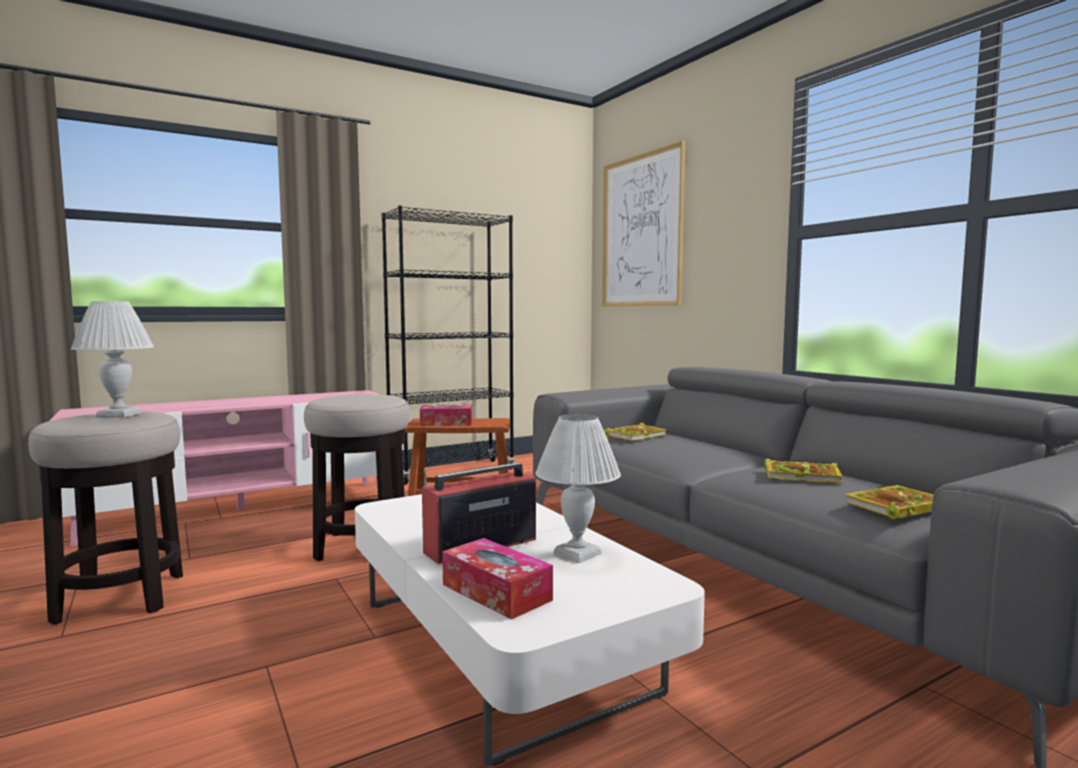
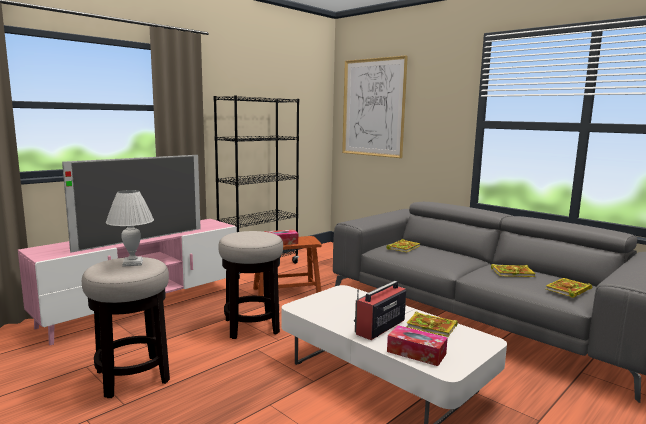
camera: 15 degrees left, 5 degrees up
(232, 405) = (142, 239): none -> television
(578, 554) = (432, 327): white table lamp -> book

